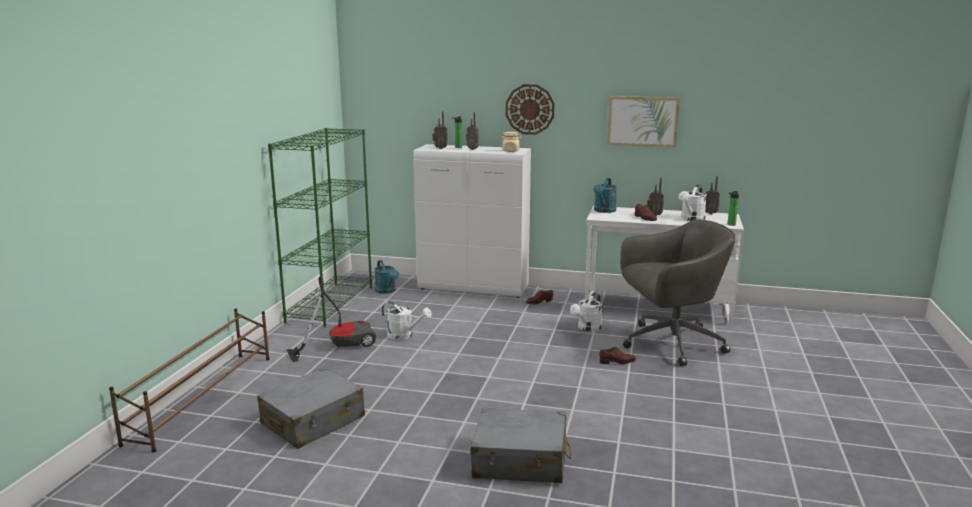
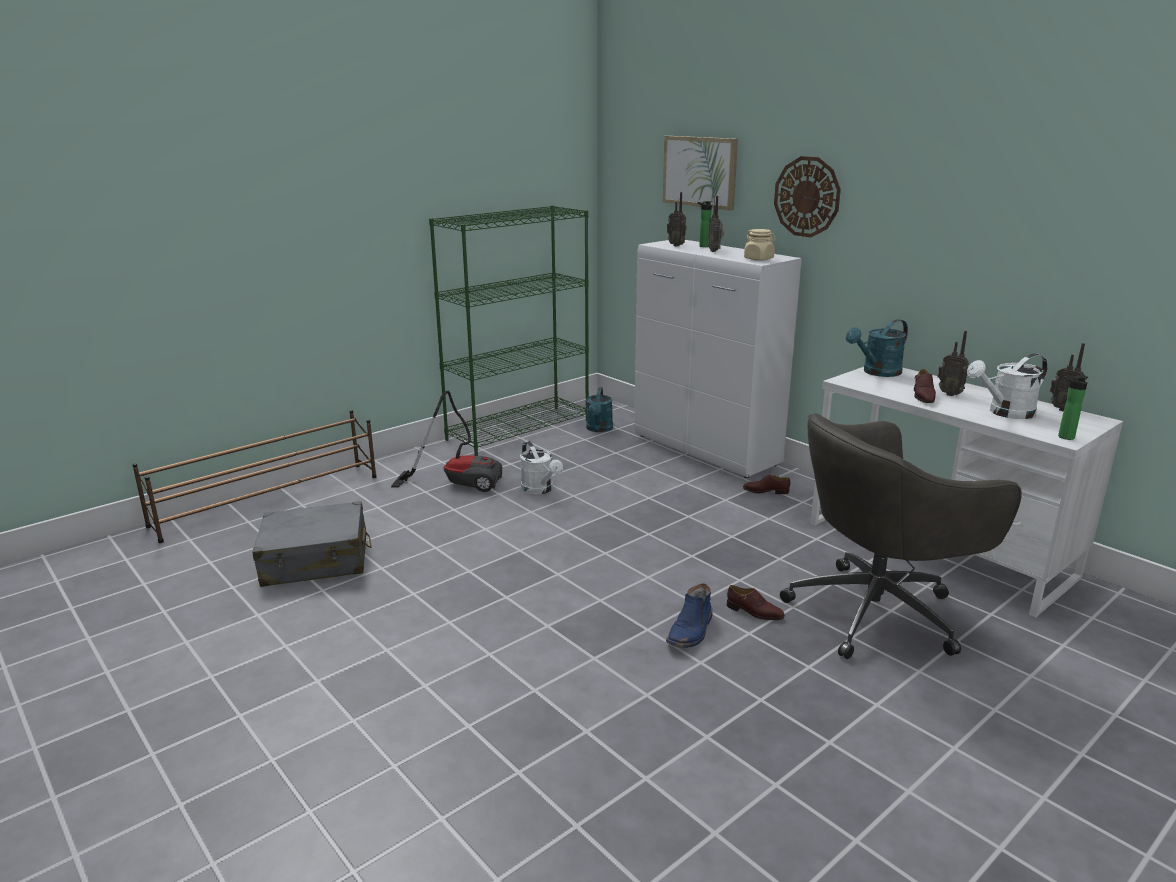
camera: 35 degrees right, 5 degrees up
(520, 460) = (436, 700): grey suitcase -> none
(587, 328) = (781, 548): white watering can -> none
(600, 380) = (691, 631): none -> blue boot
(642, 121) = (973, 229): picture -> picture (700, 171)
(670, 343) = (878, 612): grey office chair -> grey office chair turned 135 degrees clockwise

